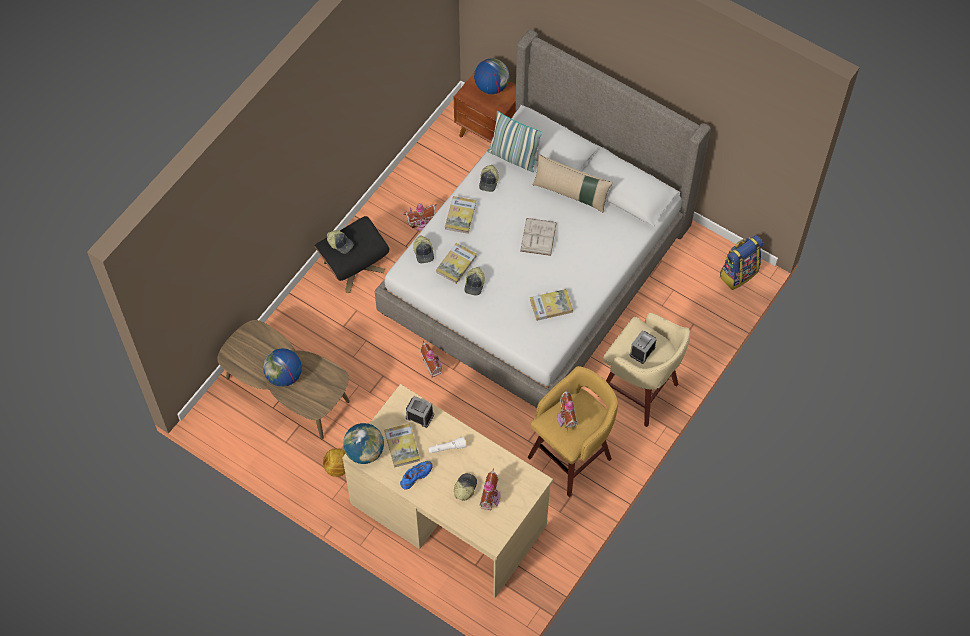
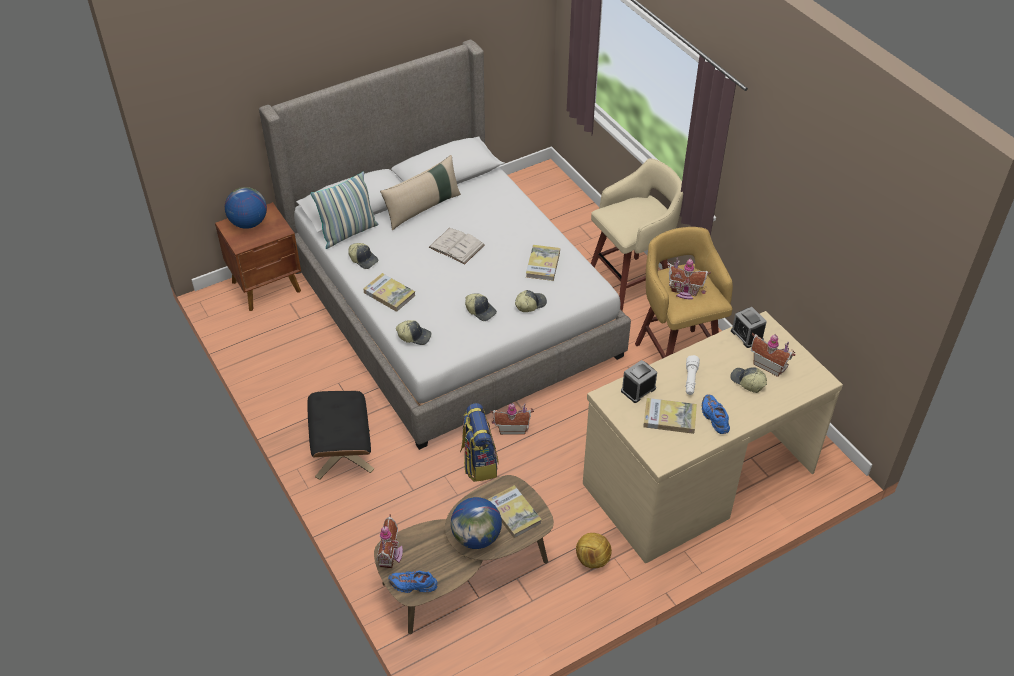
camera: 65 degrees left, 15 degrees down
(234, 356) = (413, 585): none -> blue shoe
(340, 243) = (331, 426): cap -> cap (530, 304)
(364, 451) = (661, 453): globe -> none
(421, 223) = (331, 377): toy house -> toy house (391, 555)
(456, 264) = (447, 315): book -> book (514, 513)
(642, 351) = (637, 216): alarm clock -> alarm clock (746, 335)
(738, 273) = (544, 181): backpack -> backpack (478, 462)

